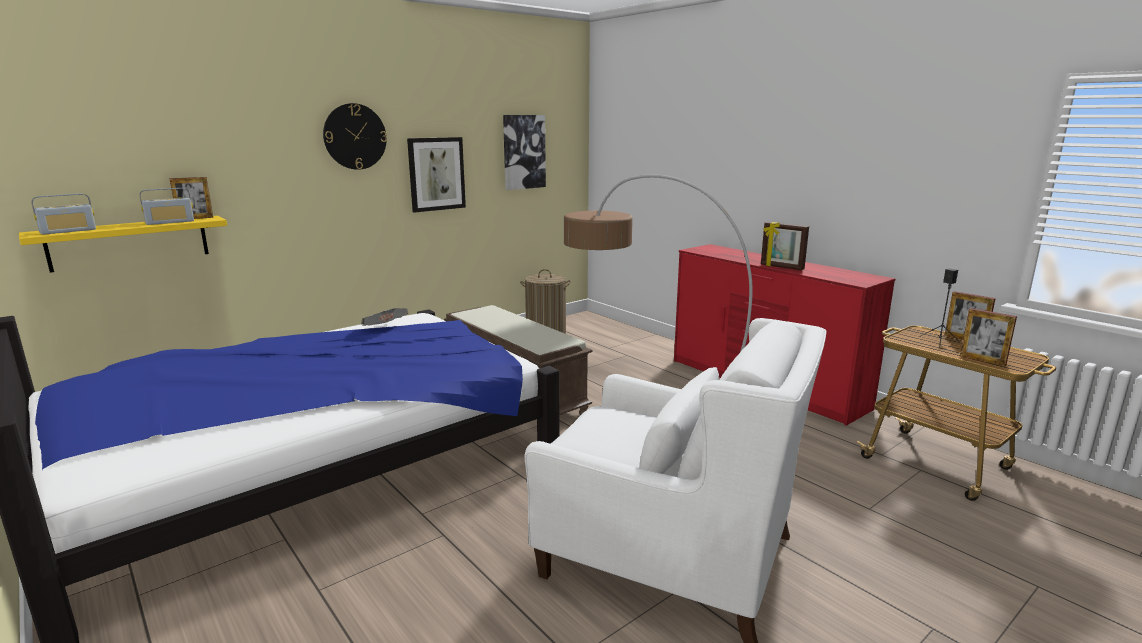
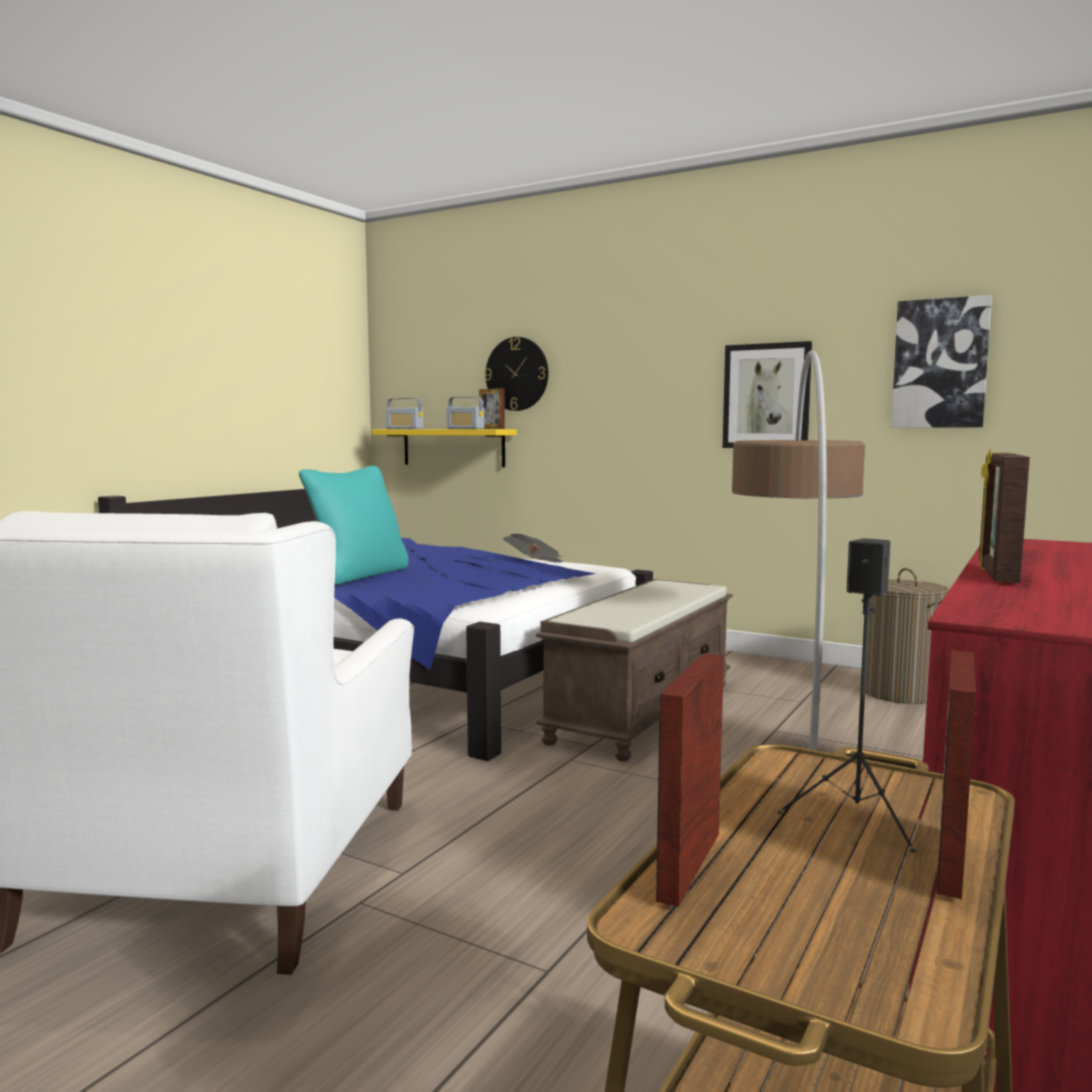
camera: 70 degrees right, 10 degrees down
(355, 136) = (659, 345): wall clock -> wall clock (517, 374)
(367, 382) = (359, 575): none -> turquoise pillow

